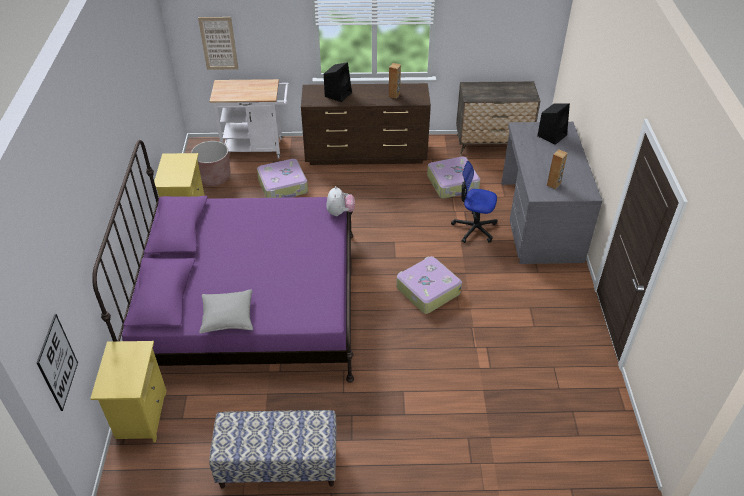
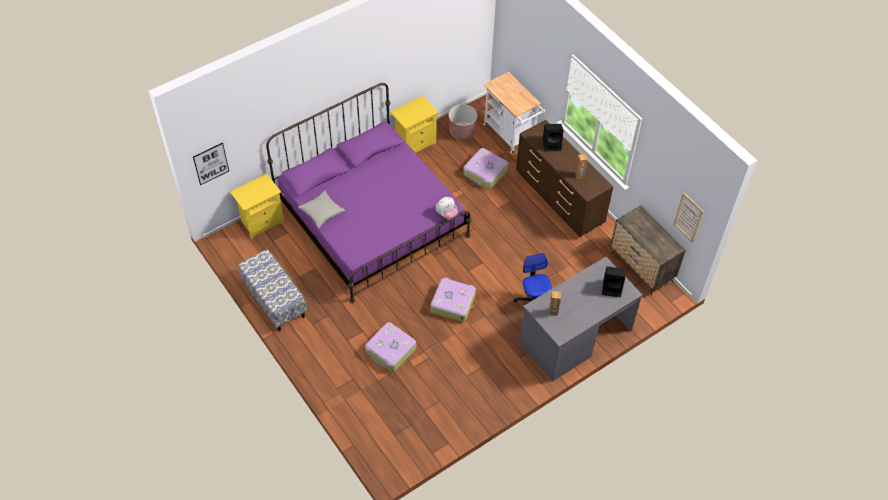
camera: 55 degrees right, 10 degrees up
(218, 43) = (517, 52): picture -> picture (688, 217)
(453, 183) = (572, 266): suitcase -> suitcase (390, 351)

